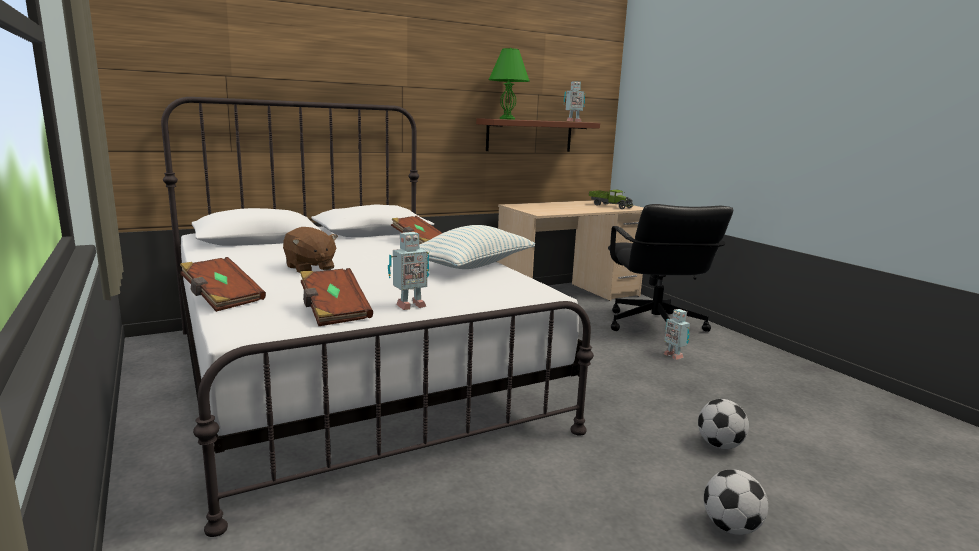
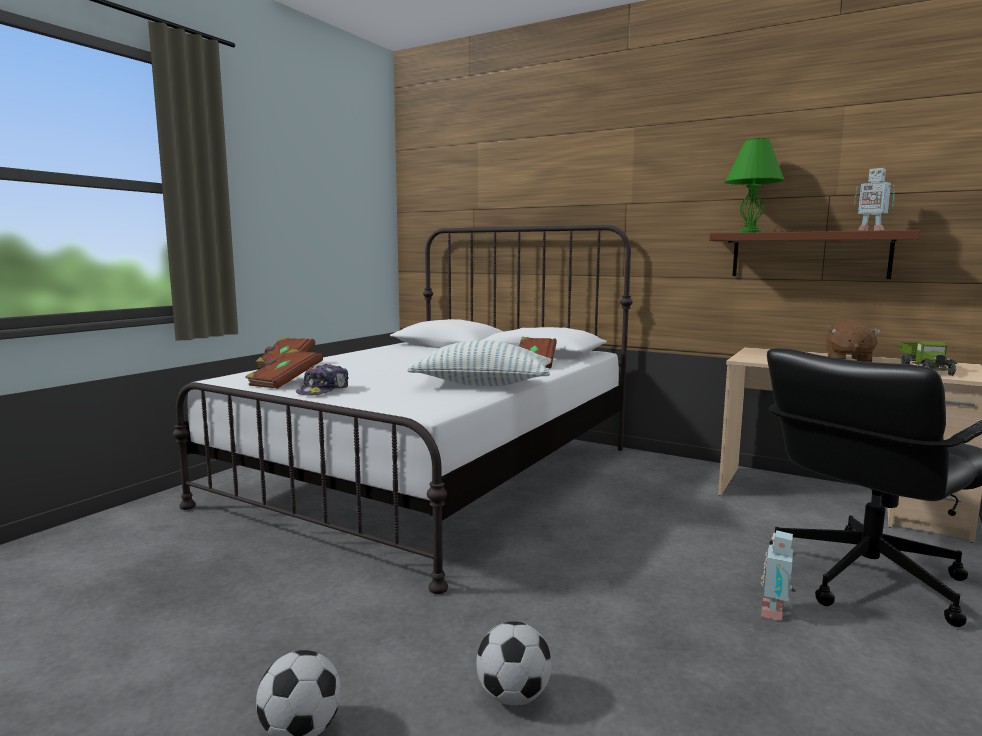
camera: 60 degrees right, 5 degrees down
(309, 268) = (388, 363): brown plush toy -> brown plush toy (848, 360)
(409, 306) = (324, 390): toy robot -> cap

